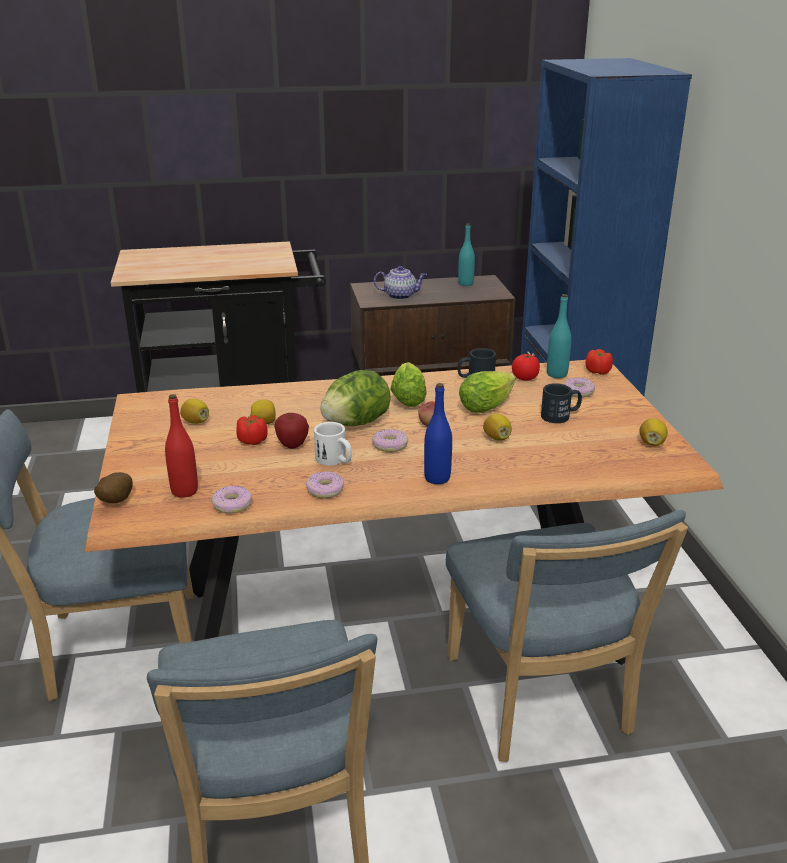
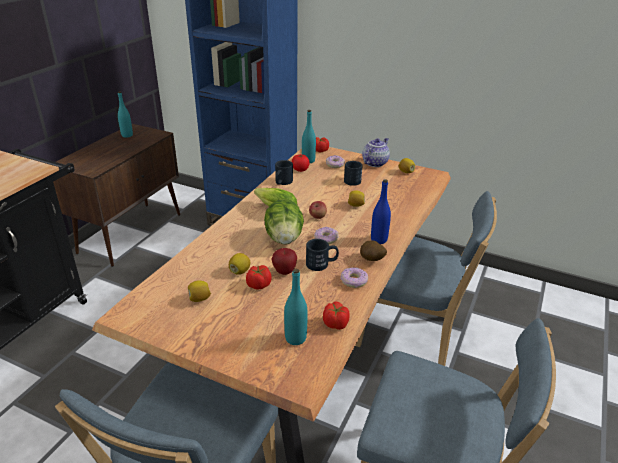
camera: 55 degrees left, 5 degrees up
(114, 502) = (276, 378): potato -> potato (371, 260)
(184, 491) = (295, 338): red bottle -> turquoise bottle
(232, 505) = (335, 324): donut -> tomato
(335, 460) = (322, 264): white mug -> black mug
(400, 296) = (103, 159): teapot -> teapot (375, 163)
(489, 404) = (316, 191): lettuce -> none

